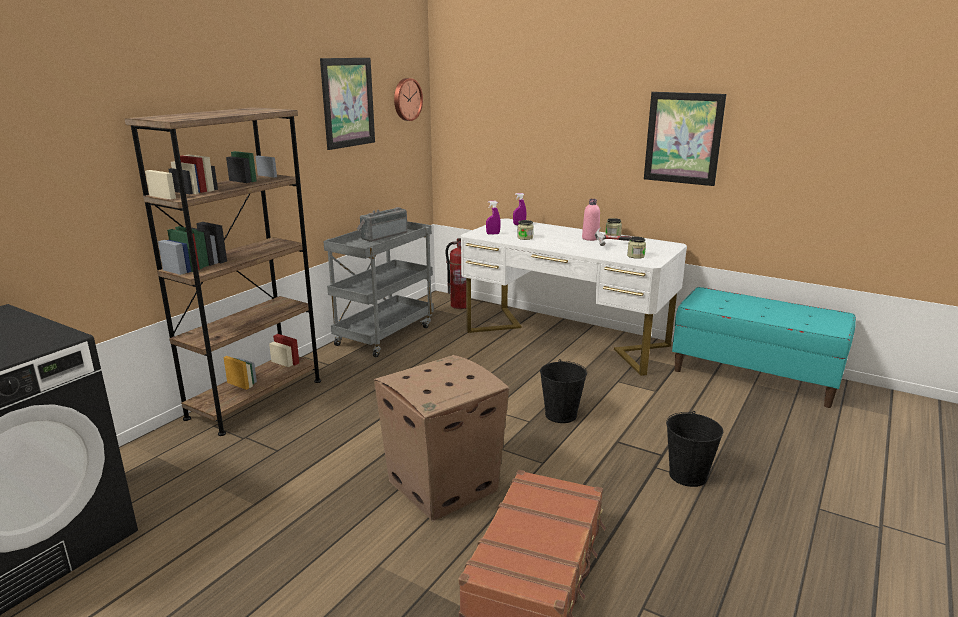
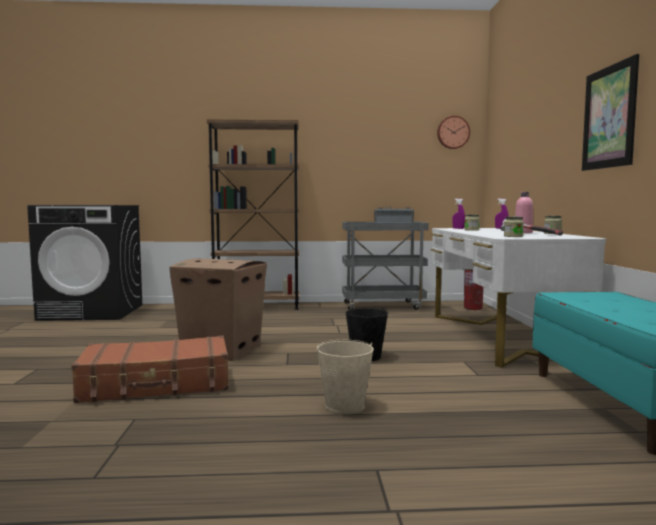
camera: 55 degrees right, 15 degrees down
(348, 102) = (385, 130): picture -> none
(688, 475) = (345, 406): black bucket -> beige bucket

